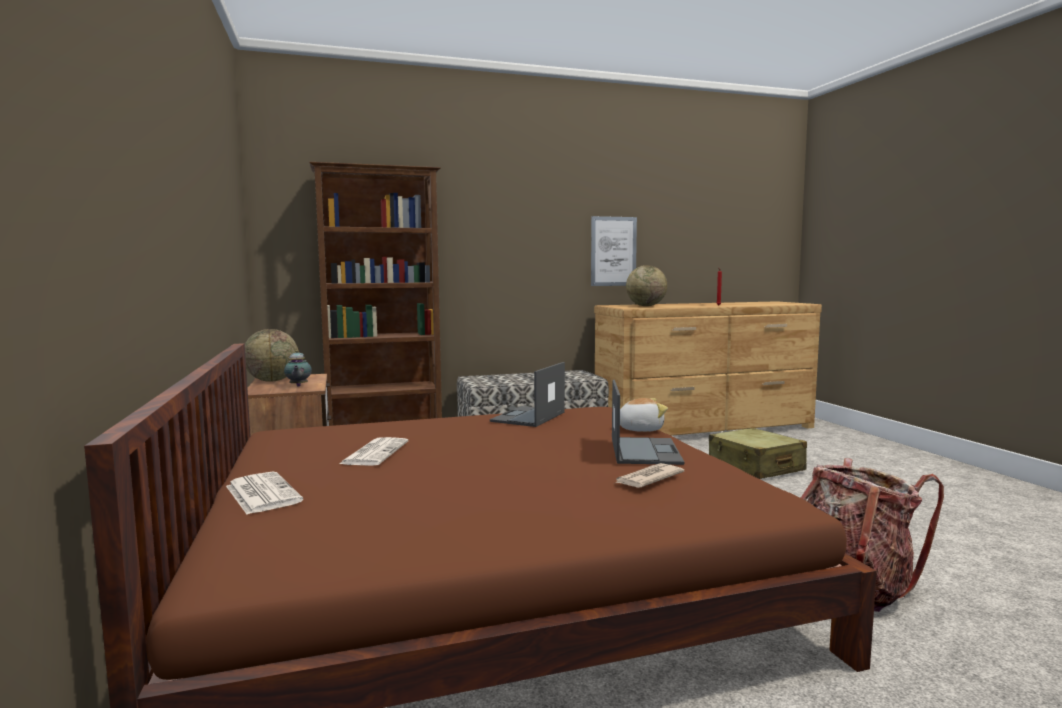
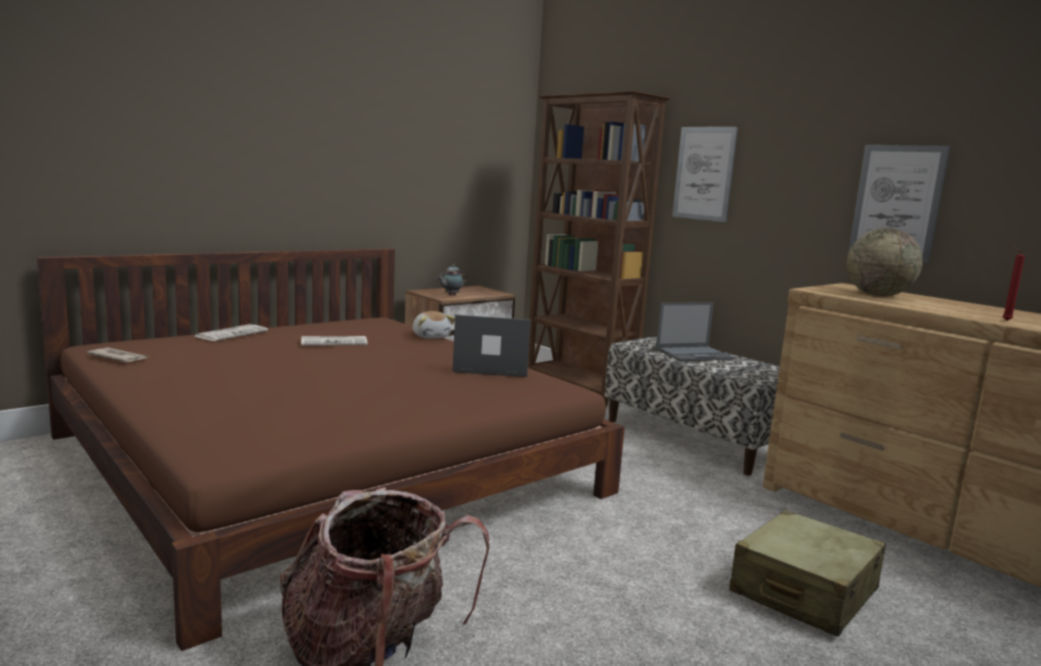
camera: 65 degrees right, 5 degrees up
(272, 381) = (465, 289): globe -> none
(473, 238) = (704, 173): none -> picture
(640, 429) = (484, 406): plush toy -> plush toy (431, 336)
(644, 451) = (386, 409): laptop -> laptop (694, 354)
(647, 479) = (281, 409): newspaper -> newspaper (118, 358)

